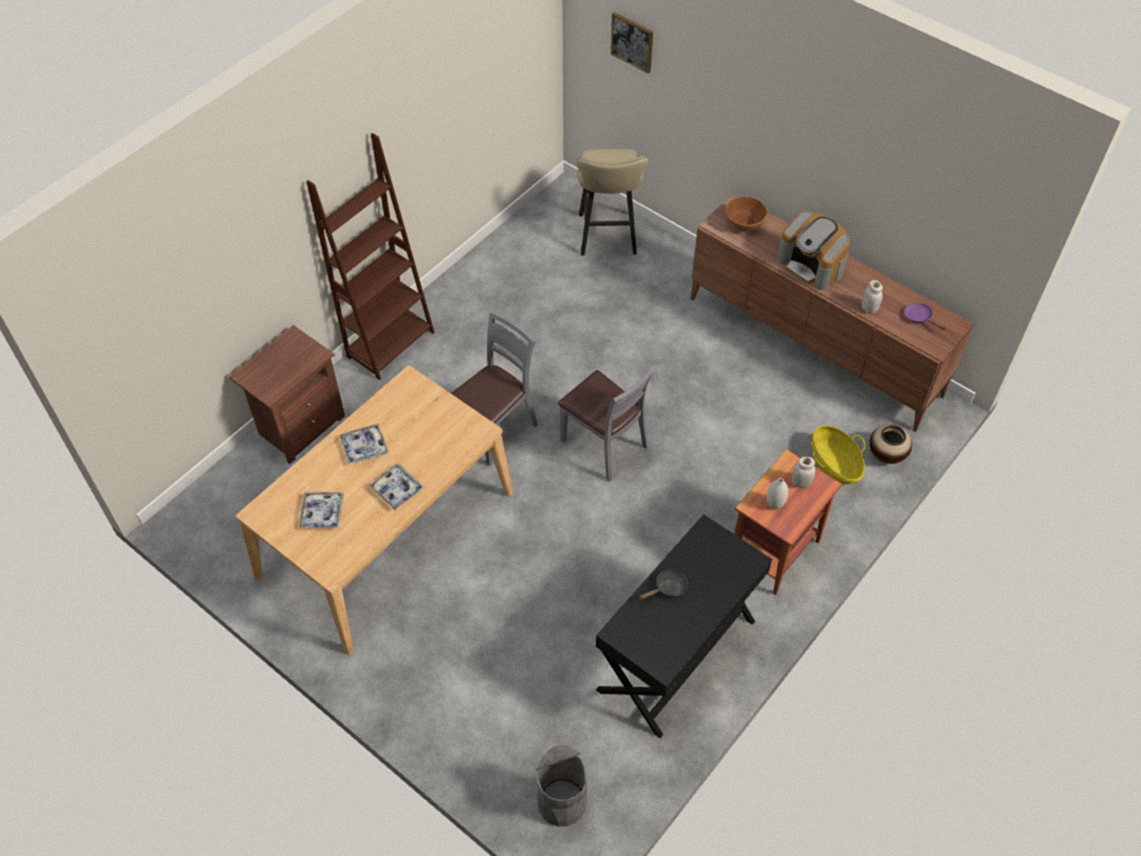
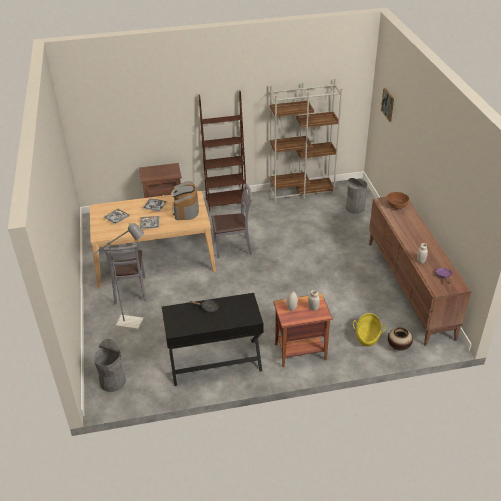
camera: 40 degrees right, 15 degrees down
(484, 676) = (134, 323): none -> grey floor lamp
(498, 255) = (302, 193): none -> brown bookcase
(604, 445) = (271, 275): grey chair -> grey chair (130, 290)
(607, 240) = (355, 208): beige stool -> grey trash can
(812, 265) = (411, 233): coffee machine -> coffee machine (185, 210)

